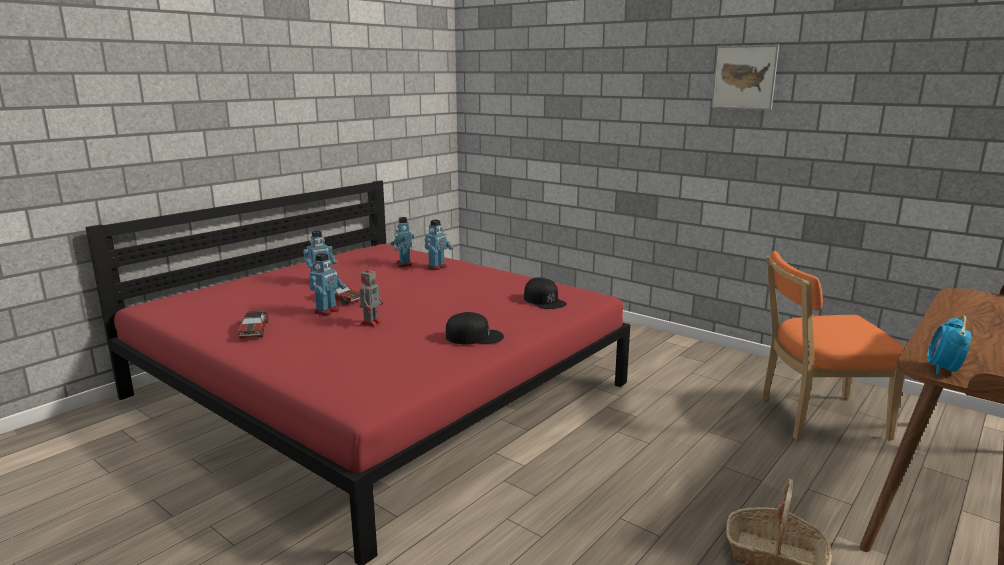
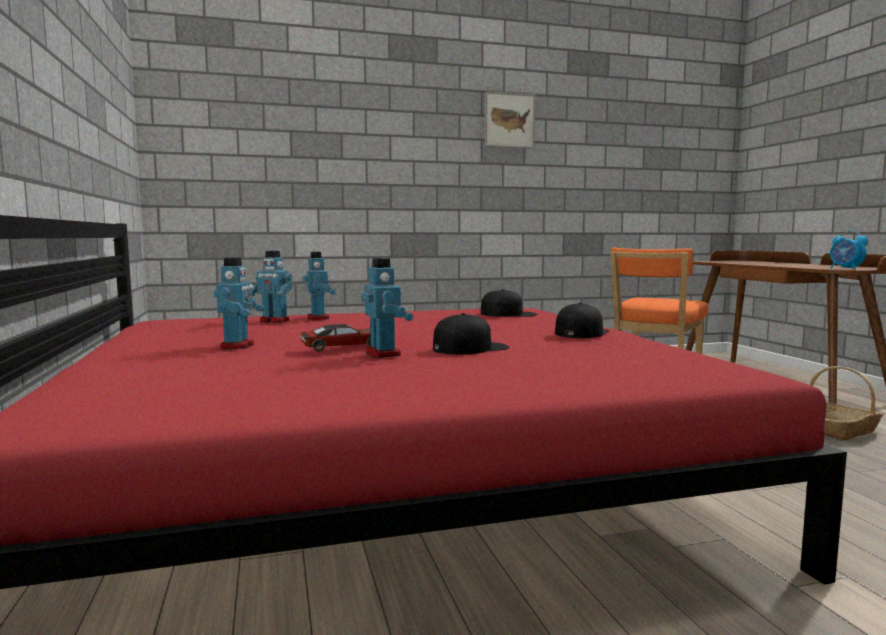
camera: 55 degrees left, 10 degrees down
(254, 330) = (388, 383): toy car -> none
(372, 323) = (470, 348): toy robot -> black cap

